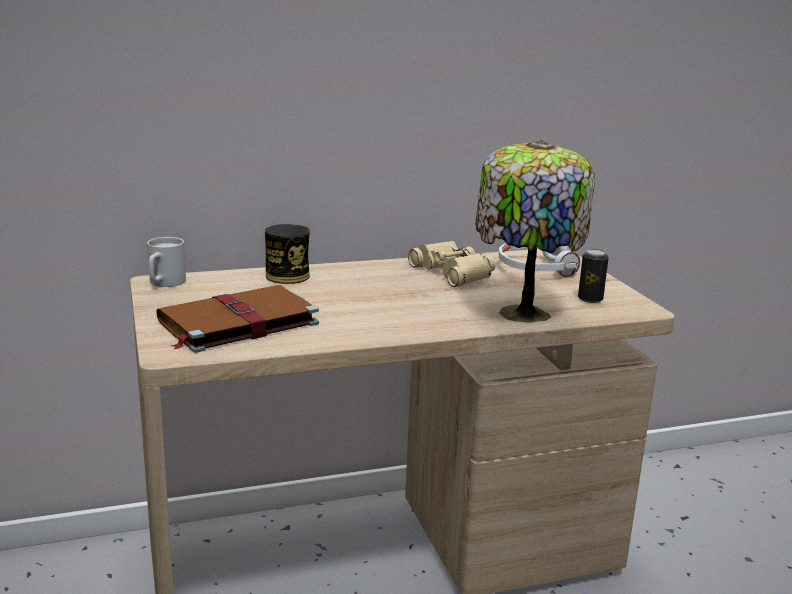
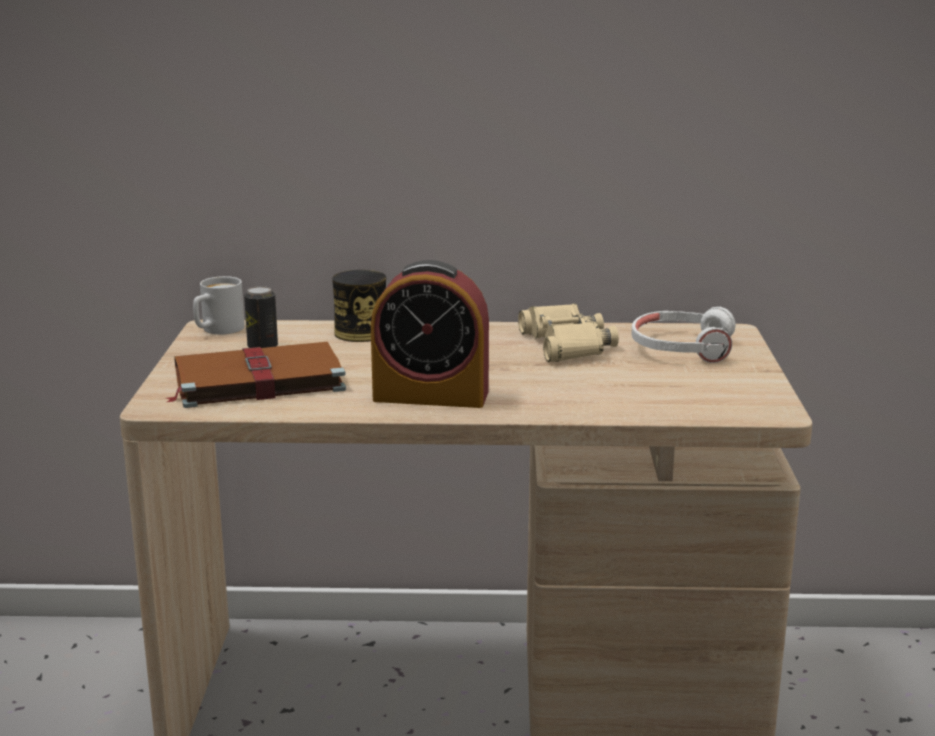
camera: 20 degrees right, 0 degrees up
(390, 321) = (431, 396): none -> alarm clock
(522, 315) = (601, 403): table lamp -> none
(590, 299) = (714, 392): can -> can (262, 347)

